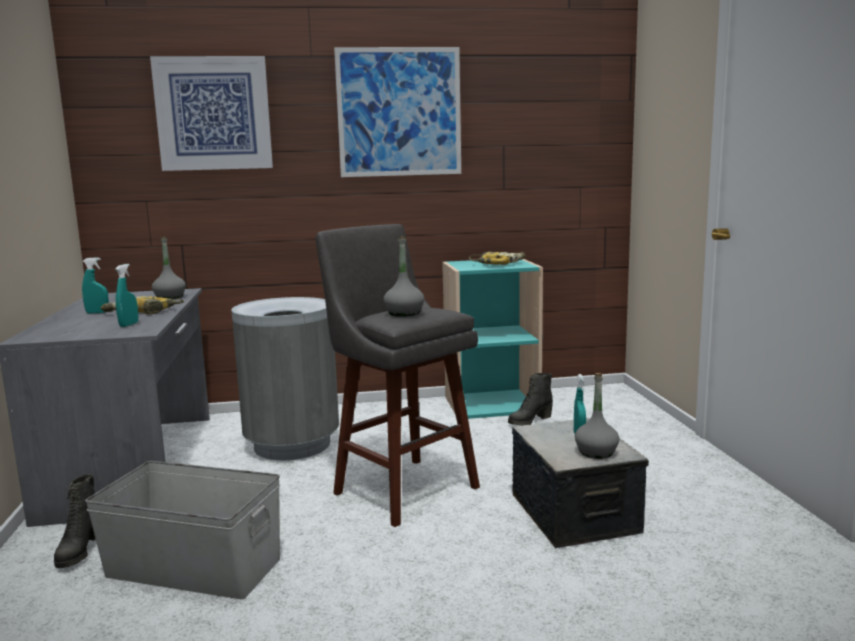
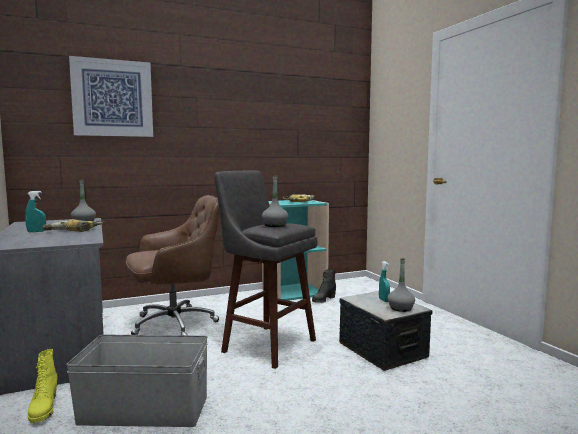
camera: 15 degrees left, 5 degrees down
(79, 551) = (43, 409): black boot -> yellow boot
(129, 325) = (72, 237): turquoise spray bottle -> none
(292, 445) = (174, 324): grey trash can -> brown office chair
(399, 112) = (236, 105): picture -> none

